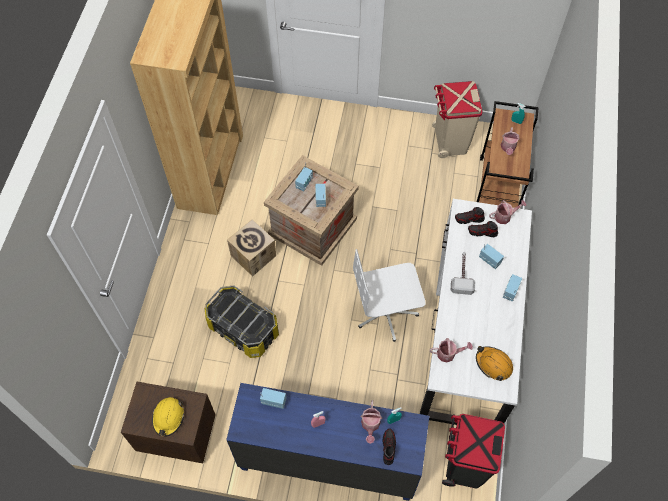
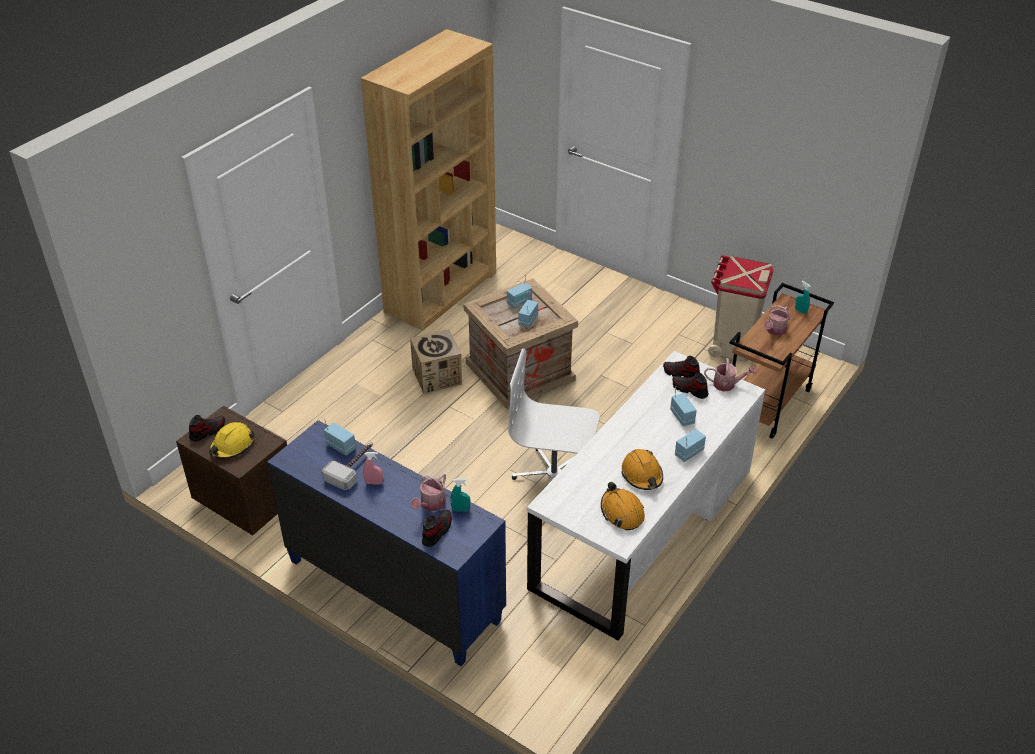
camera: 25 degrees right, 20 degrees down
(140, 412) = (207, 431): none -> shoe
(243, 329) = (381, 436): storage box -> none
(449, 353) = (574, 484): watering can -> none
(462, 274) = (639, 419): hammer -> hammer (353, 467)
(464, 465) = (553, 658): black trash can -> none
(490, 325) = (642, 475): none -> orange hard hat

